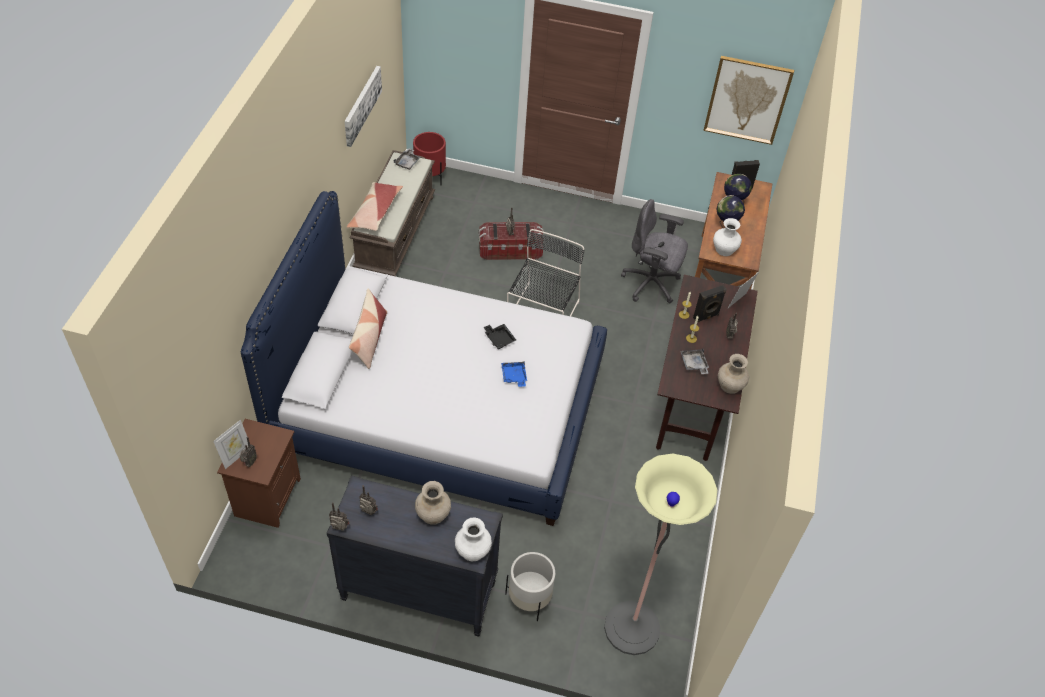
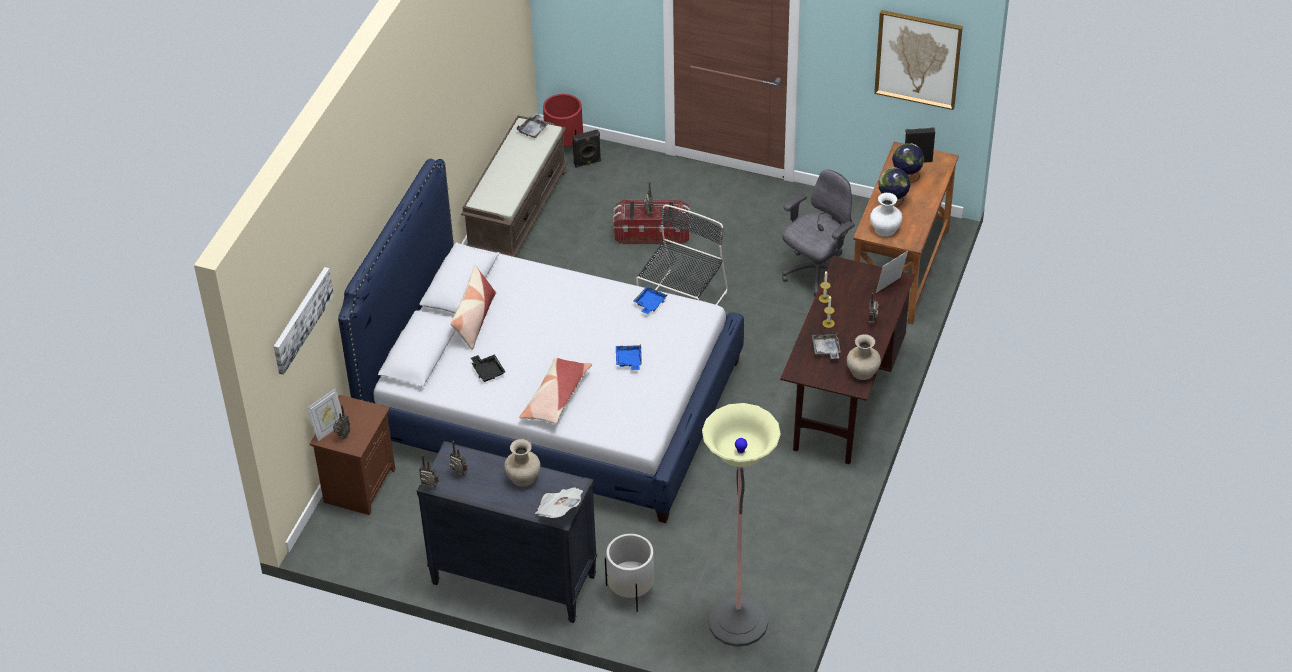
camera: 10 degrees right, 5 degrees down
(361, 105) = (476, 65): picture -> picture (301, 319)
(375, 212) = (491, 186): pillow -> pillow (556, 397)
(472, 550) = (559, 510): white vase -> newspaper
(499, 339) = (617, 322): black tray -> black tray (488, 371)
(526, 320) = (649, 304): none -> blue tray
(651, 284) = (816, 274): grey office chair -> grey office chair turned 105 degrees clockwise
(706, 317) = (850, 301): black speaker -> black speaker (587, 163)

